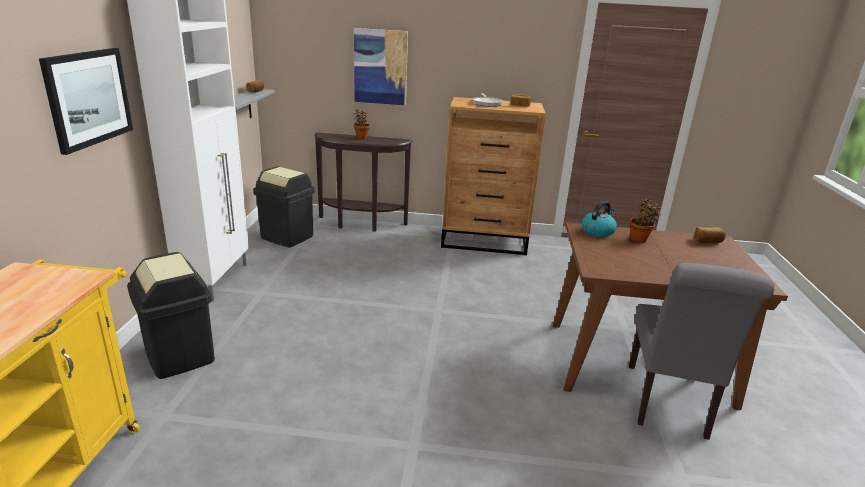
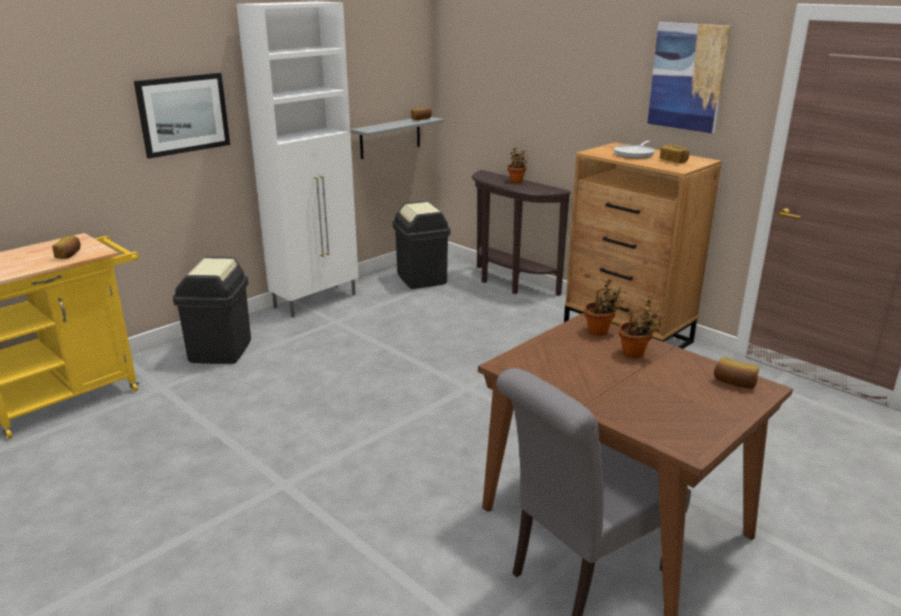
camera: 40 degrees right, 0 degrees up
(50, 290) = (69, 254): none -> bread
(380, 67) = (544, 99): picture -> picture (687, 77)
(597, 231) = (600, 331): kettle -> potted plant

